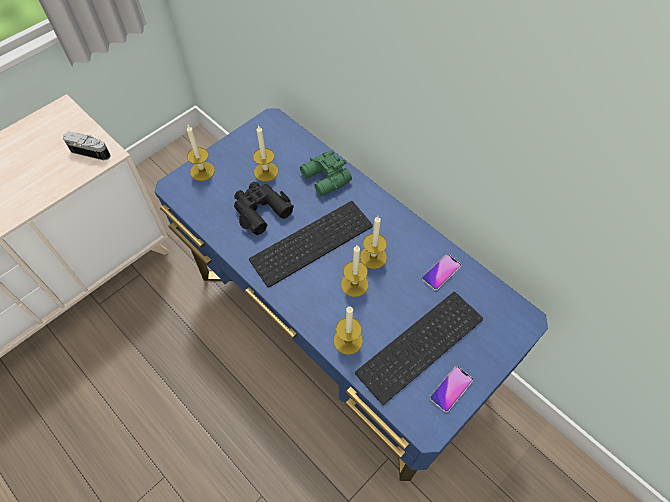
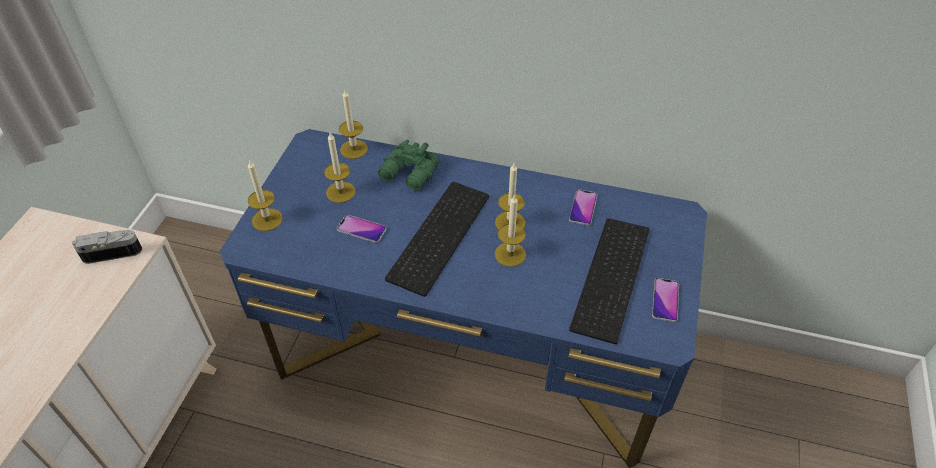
camera: 30 degrees left, 10 degrees down
(260, 210) = (361, 229): black binoculars -> phone
(348, 340) = (541, 306): candle -> candle (354, 149)

